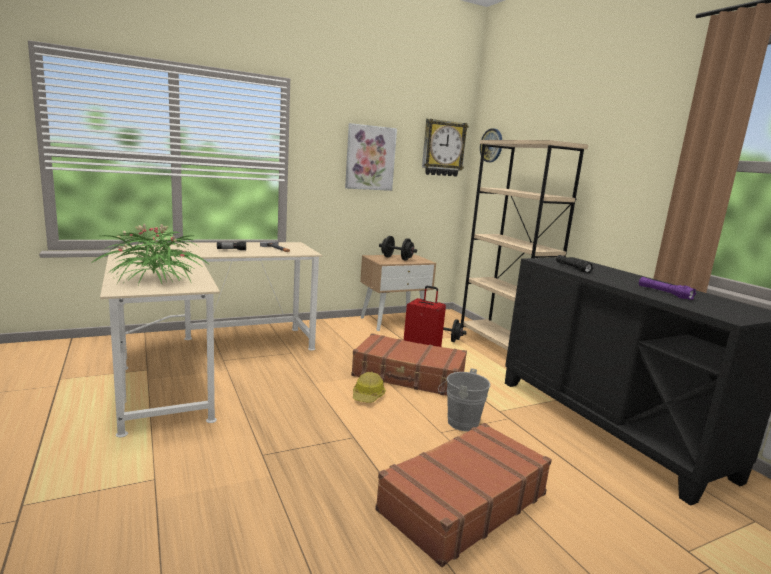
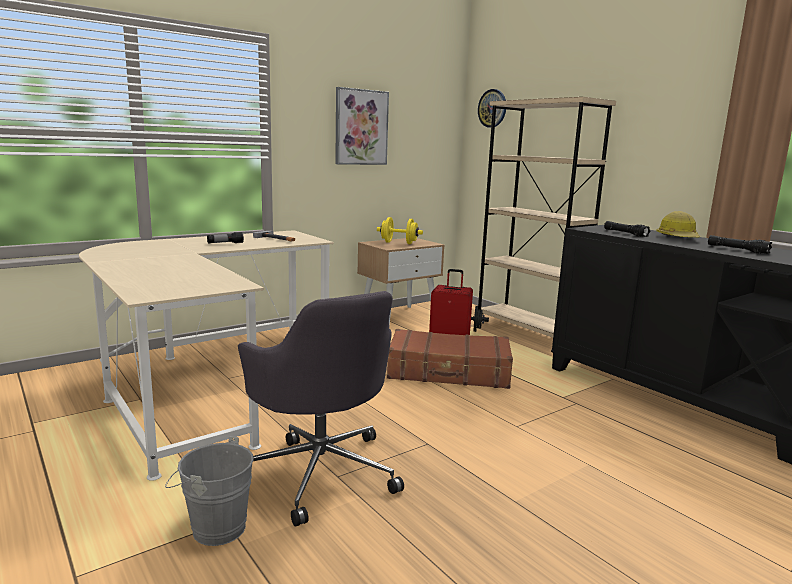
camera: 10 degrees left, 0 degrees up
(155, 279) = (173, 280): potted plant -> none
(251, 448) = (321, 471): none -> grey office chair
(368, 396) = (417, 398): hard hat -> hard hat (678, 238)
(396, 258) = (399, 243): black dumbbell -> yellow dumbbell
(443, 148) = (437, 114): wall clock -> none
(459, 422) = (529, 413): grey bucket -> grey bucket (213, 527)
(462, 502) = (579, 494): brown suitcase -> none
(664, 293) = (737, 250): purple flashlight -> black flashlight

